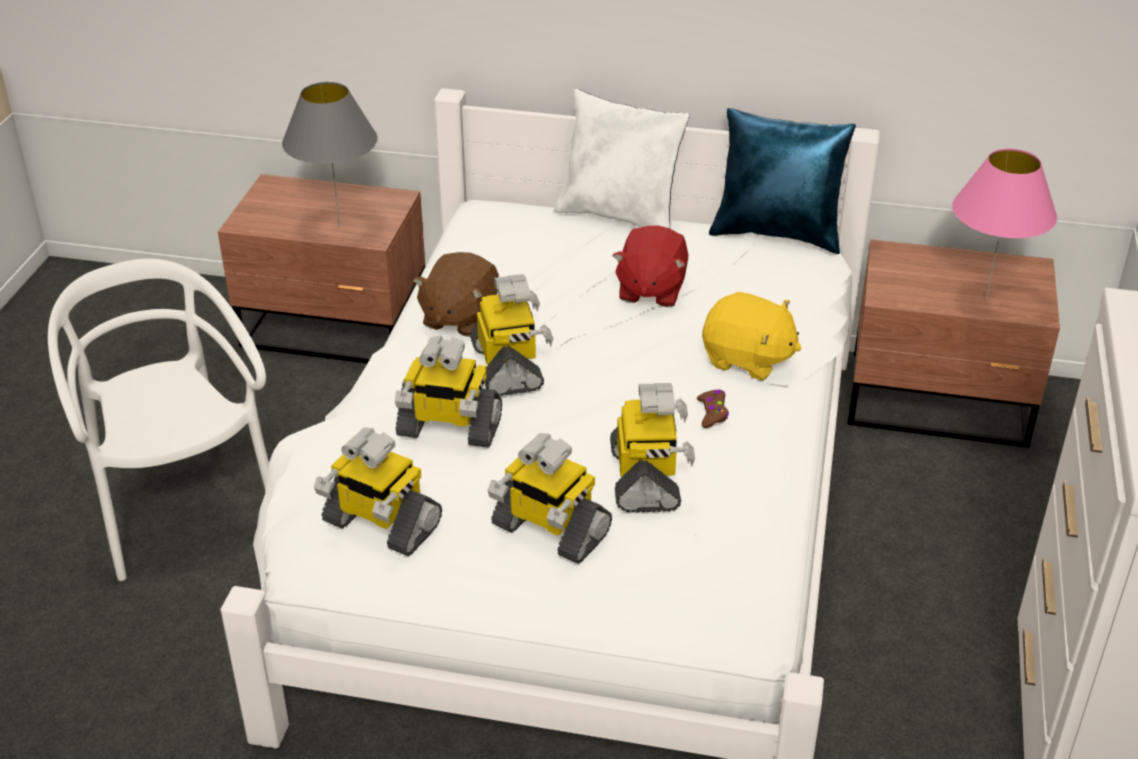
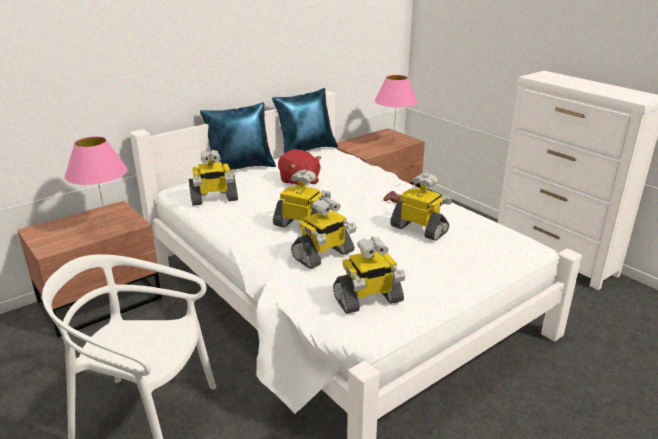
camera: 50 degrees left, 10 degrees down
(339, 225) = (107, 227): grey table lamp -> pink table lamp
(459, 318) = (245, 224): brown plush toy -> none
(549, 530) = (426, 261): toy robot -> toy robot (213, 199)
(620, 217) = (240, 168): white pillow -> blue pillow
(747, 359) = (373, 184): yellow plush toy -> none

